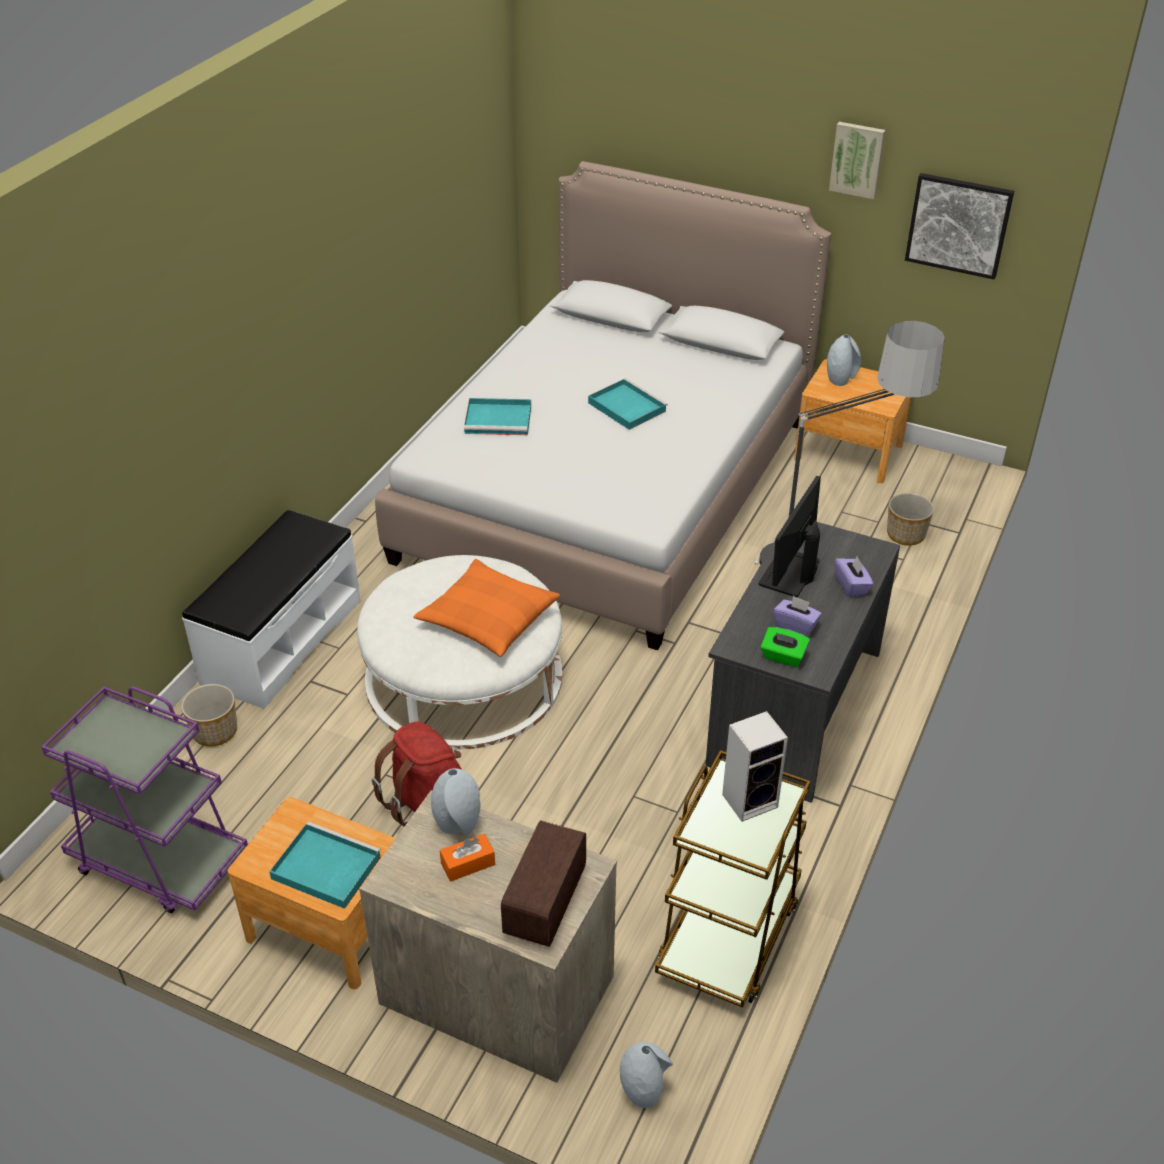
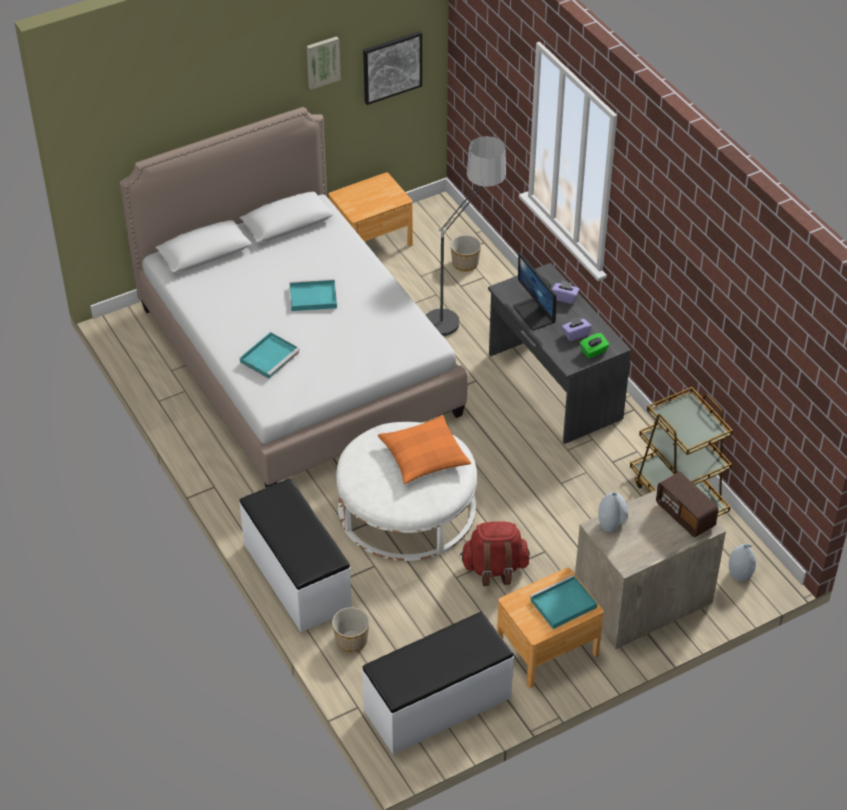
camera: 55 degrees left, 5 degrees up
(159, 861) = (438, 705): purple cart -> white bench
(468, 864) = (640, 532): orange tissue box -> none
(751, 799) = (682, 413): speaker -> none
(841, 379) = (355, 199): grey vase -> none

